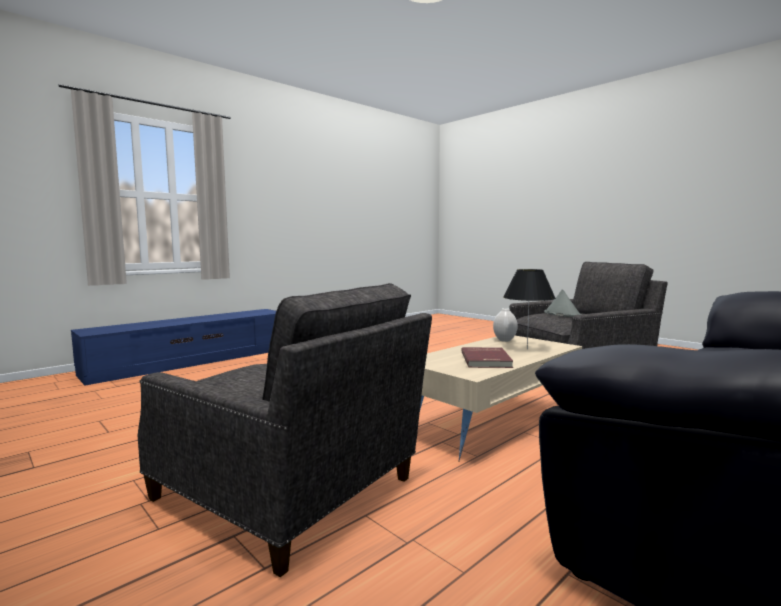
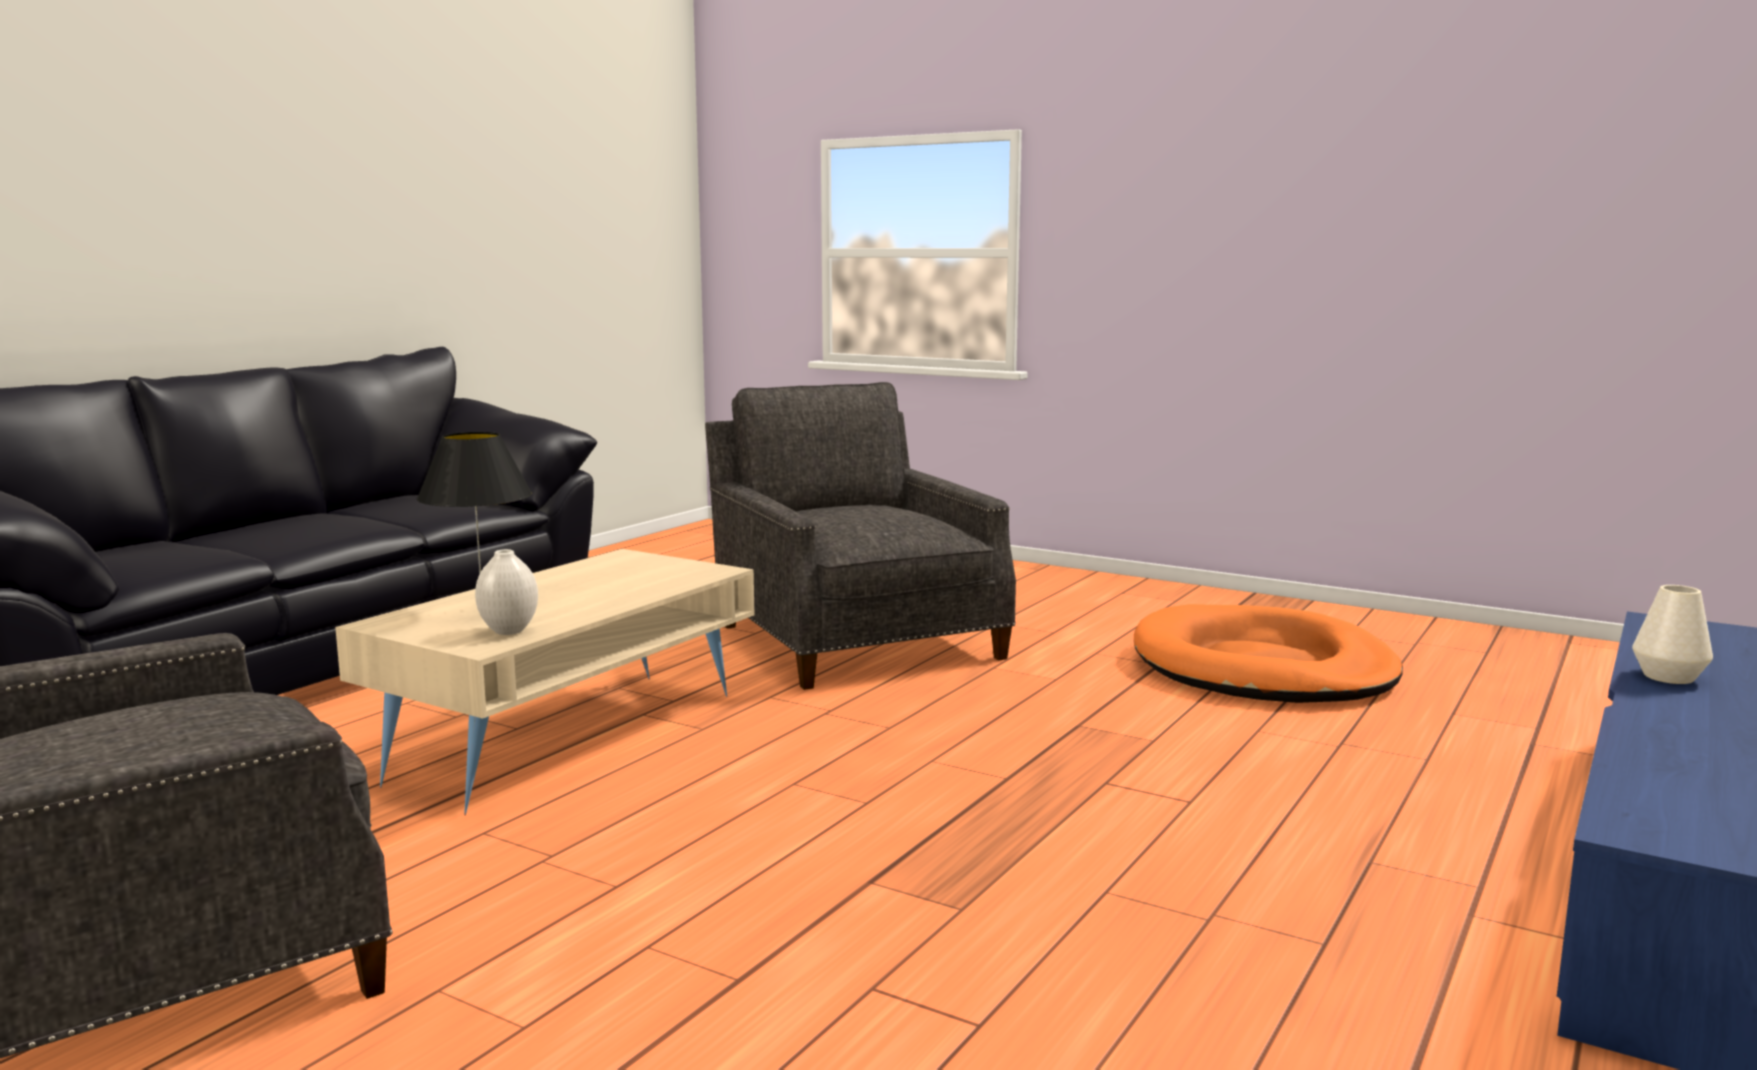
camera: 165 degrees right, 5 degrees up
(98, 429) = (1262, 668): none -> orange dog bed
(164, 324) = (1668, 677): none -> white vase
(289, 491) = (856, 639): grey armchair -> grey armchair turned 45 degrees clockwise
(487, 360) = (588, 578): red book -> none
(562, 314) = (164, 723): grey hat -> none

